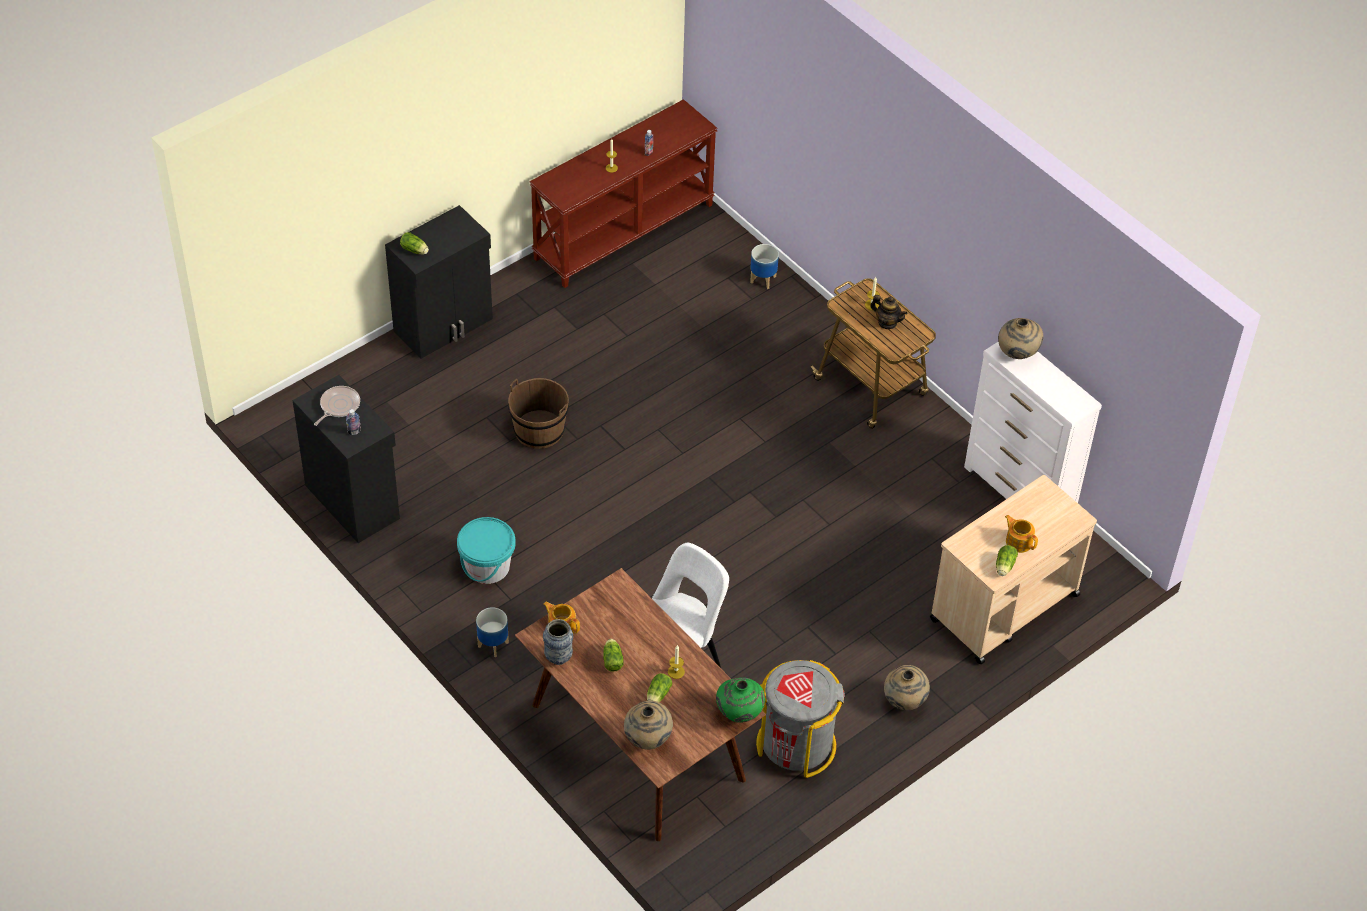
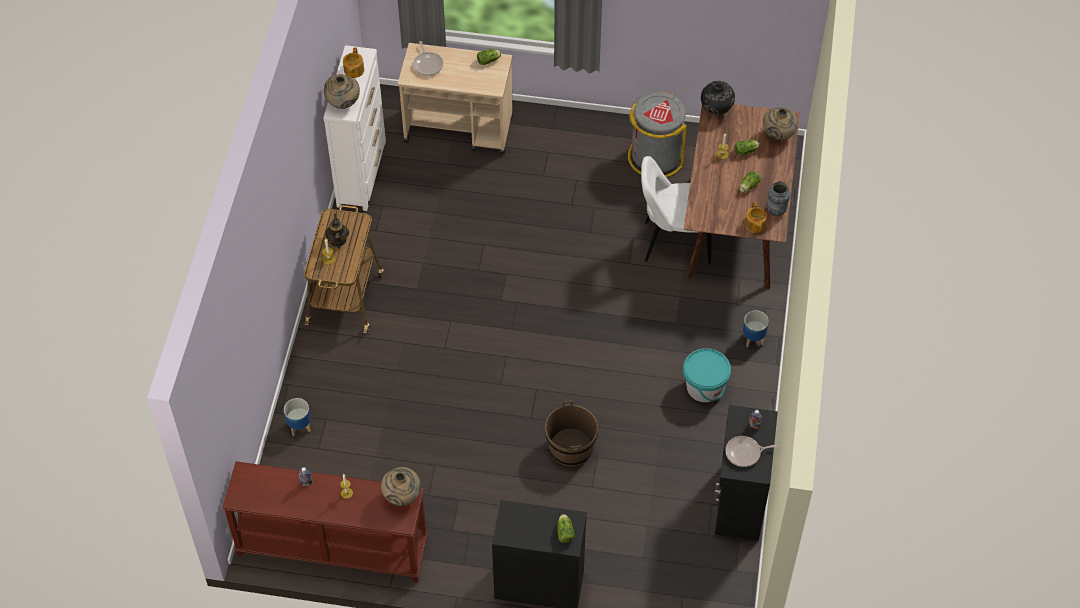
camera: 130 degrees left, 5 degrees up
(739, 714) = (716, 110): green vase -> black vase
(904, 702) = (574, 130): beige vase -> beige vase (402, 497)
(1018, 541) = (463, 65): teapot -> teapot (353, 70)
(1048, 514) = (428, 64): none -> frying pan

